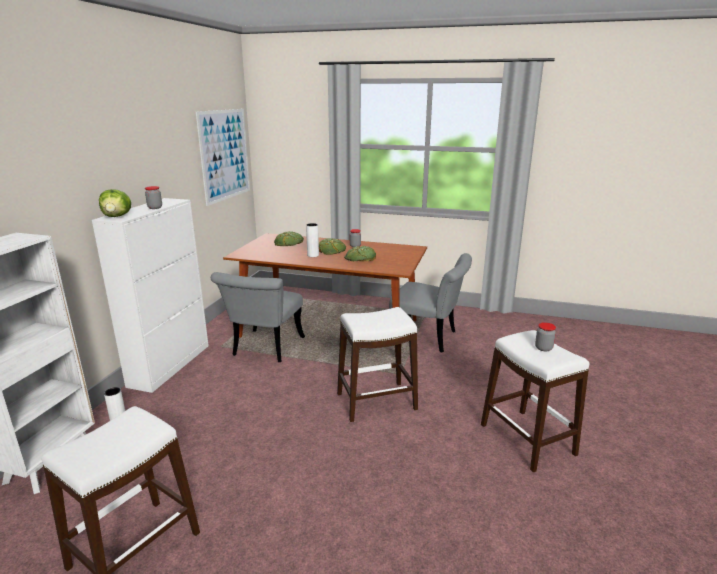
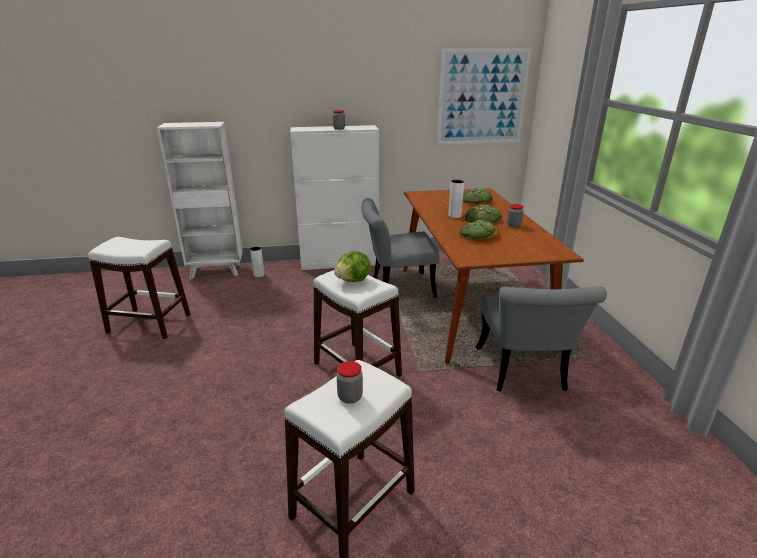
camera: 65 degrees right, 5 degrees up
(117, 216) = (303, 128): lettuce -> lettuce (354, 280)

